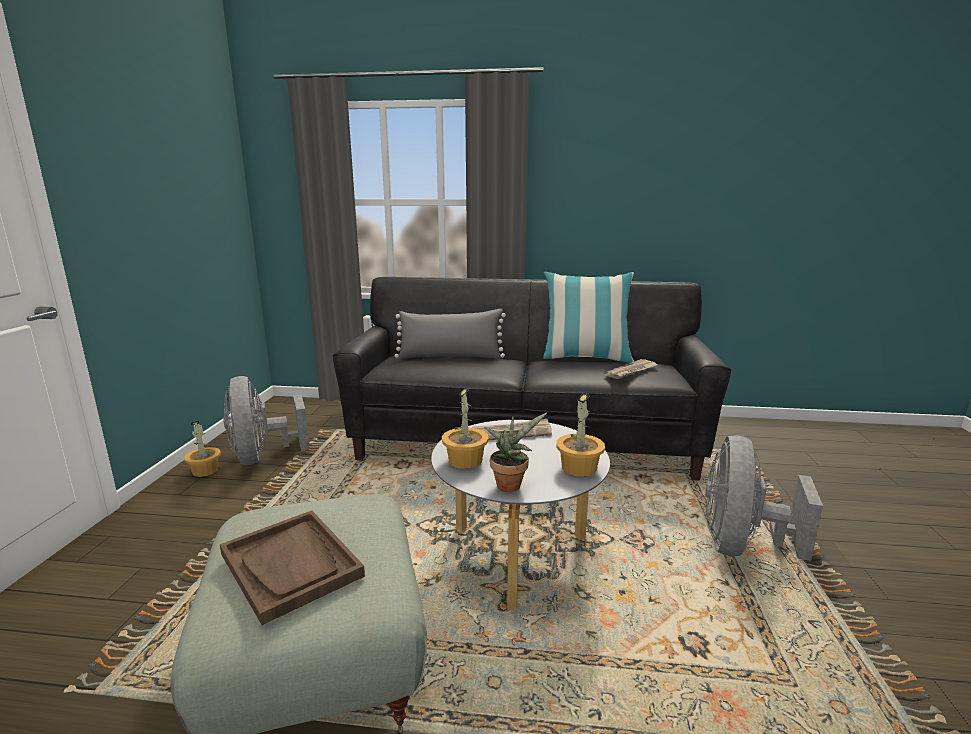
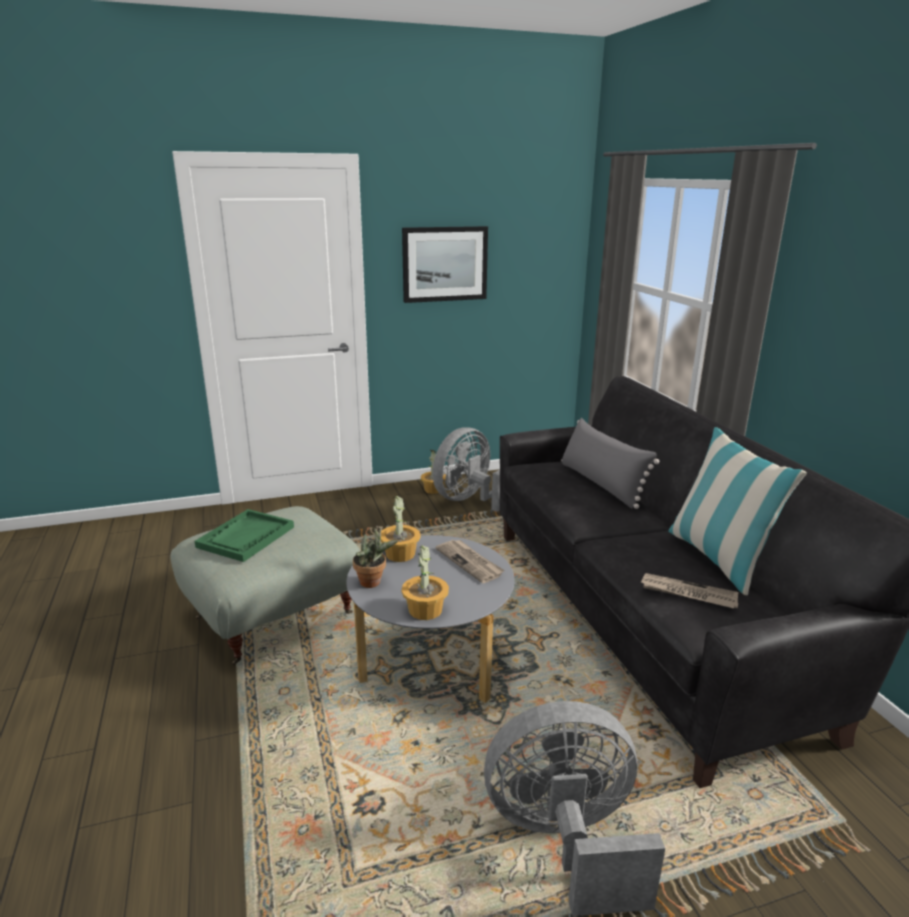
camera: 65 degrees right, 5 degrees up
(138, 187) = (444, 264): none -> picture
(291, 565) = (246, 537): brown tray -> green tray

